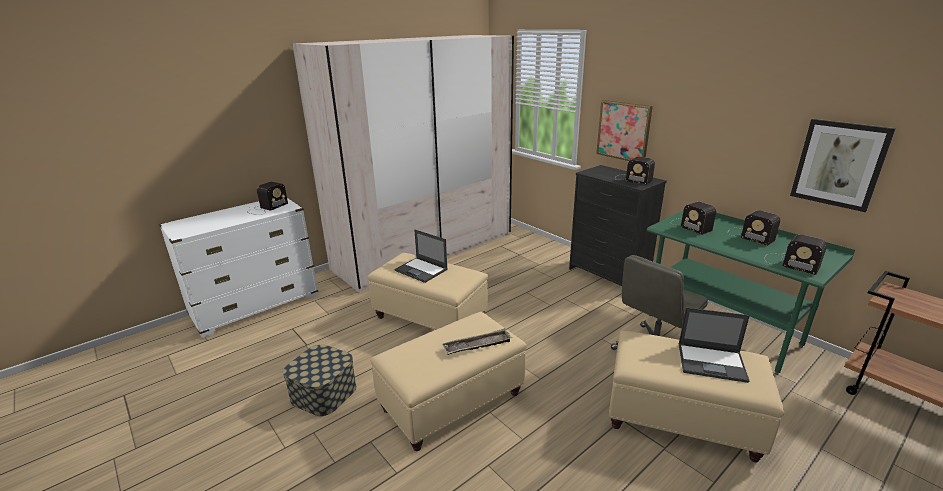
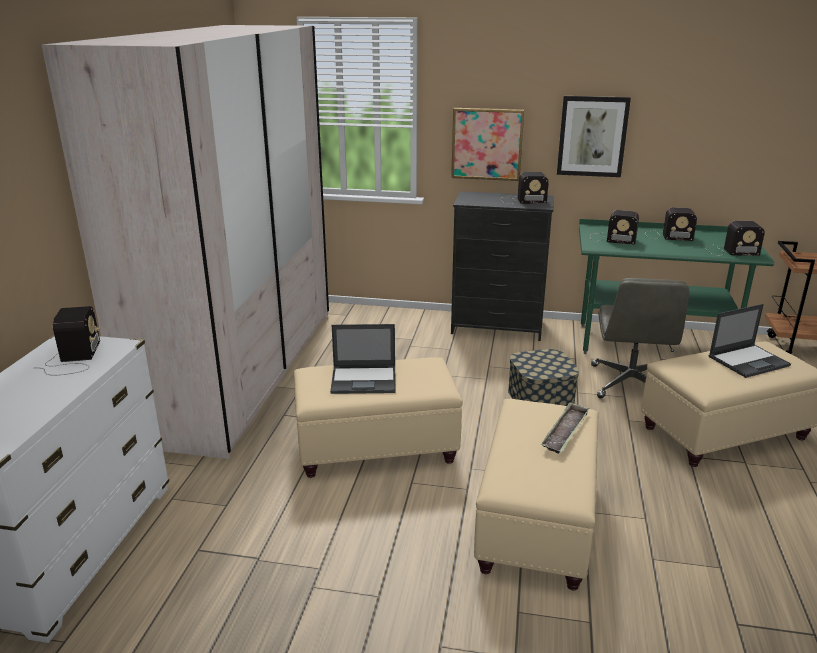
camera: 40 degrees left, 0 degrees up
(323, 393) = (380, 598): storage box -> storage box (540, 397)
(839, 164) = (730, 148): picture -> picture (592, 136)

